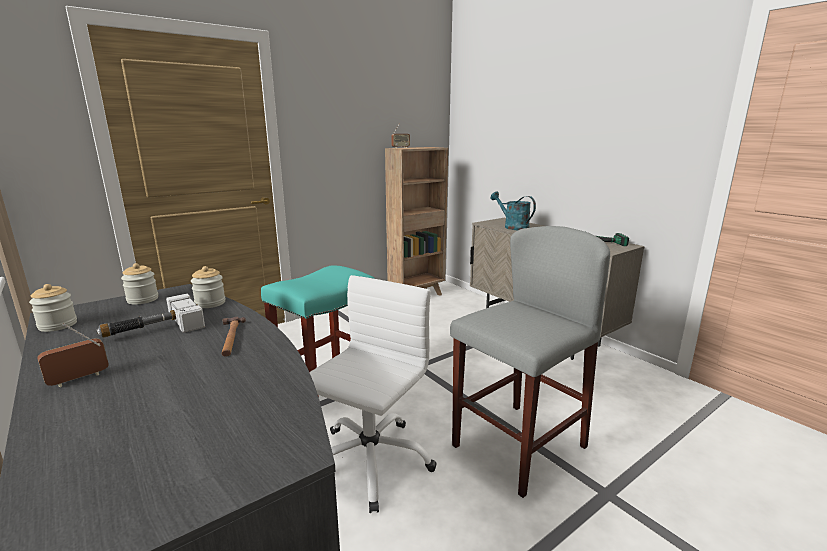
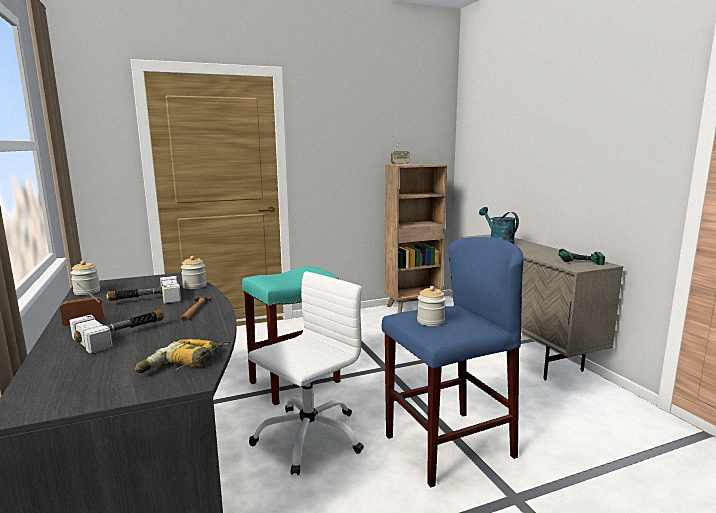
camera: 15 degrees right, 5 degrees down
(143, 299) = (149, 280): jar -> jar (430, 321)
(149, 388) = (123, 334): none -> hammer
(268, 427) = (184, 365): none -> power drill
(518, 446) = (448, 446): grey stool -> blue stool

